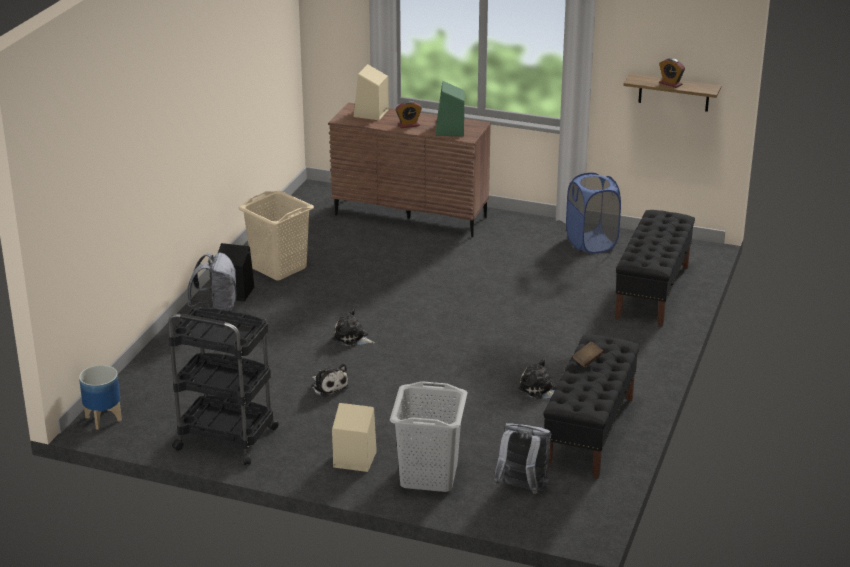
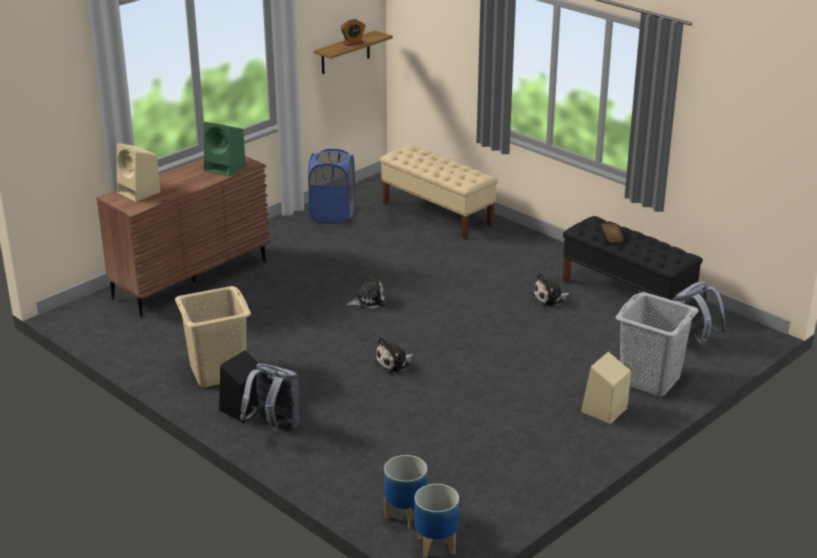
camera: 65 degrees left, 0 degrees up
(134, 396) = (405, 515): none -> planter
(227, 438) = (525, 472): black cart -> none
(328, 386) = (471, 395): plush toy -> plush toy (368, 301)
(408, 125) = (189, 182): alarm clock -> none
(652, 292) = (437, 214): black bench -> beige bench

